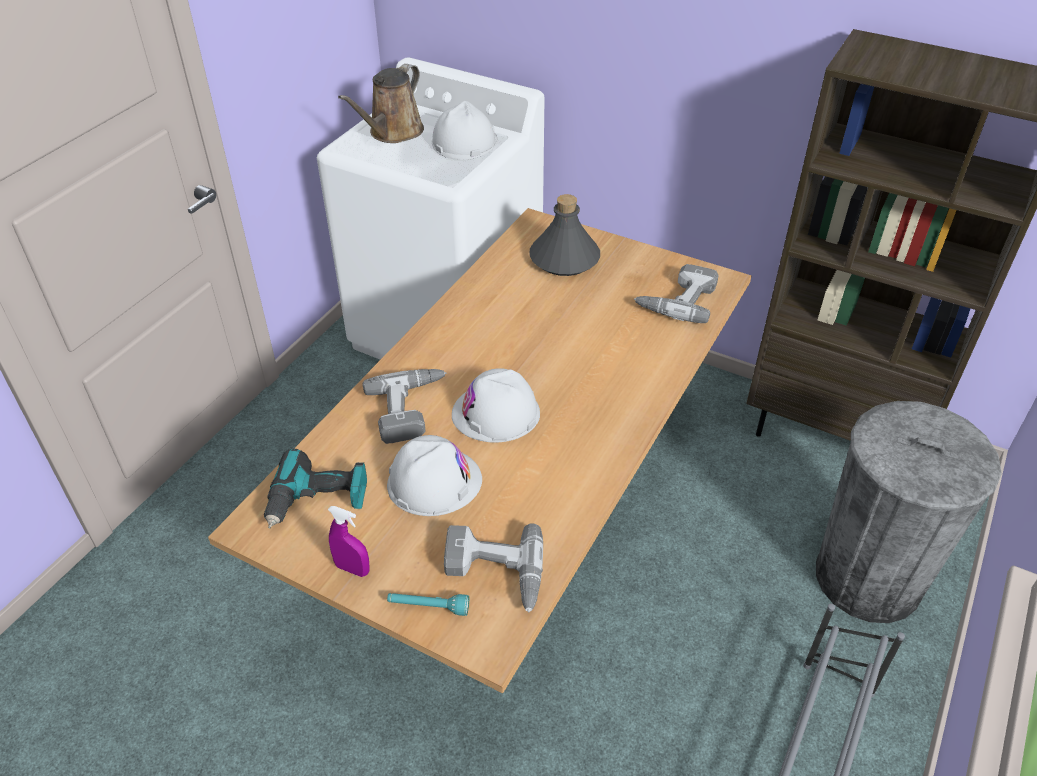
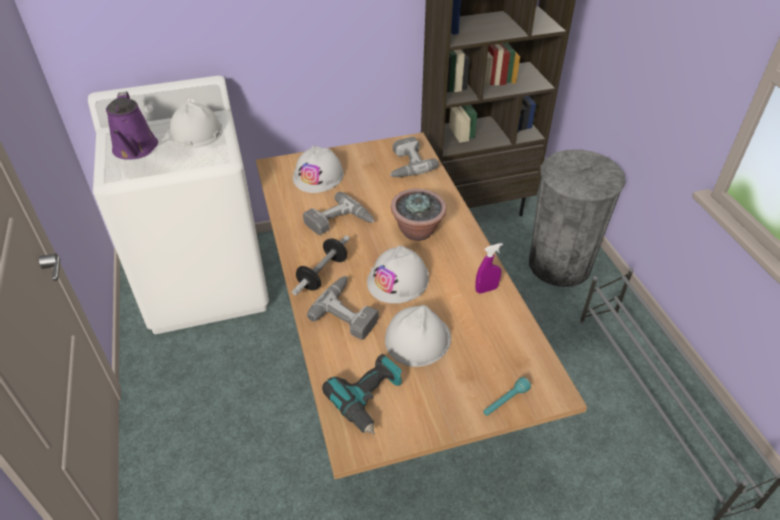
camera: 45 degrees left, 0 degrees up
(352, 569) = (441, 417): purple spray bottle -> purple spray bottle (486, 289)
(393, 133) = (135, 149): brown watering can -> purple watering can
(436, 357) = (323, 274): none -> dumbbell
(493, 574) = (511, 359): power drill -> power drill (339, 223)
(565, 259) = (318, 176): grey bottle -> white hard hat
(587, 378) = (417, 231): none -> potted plant

